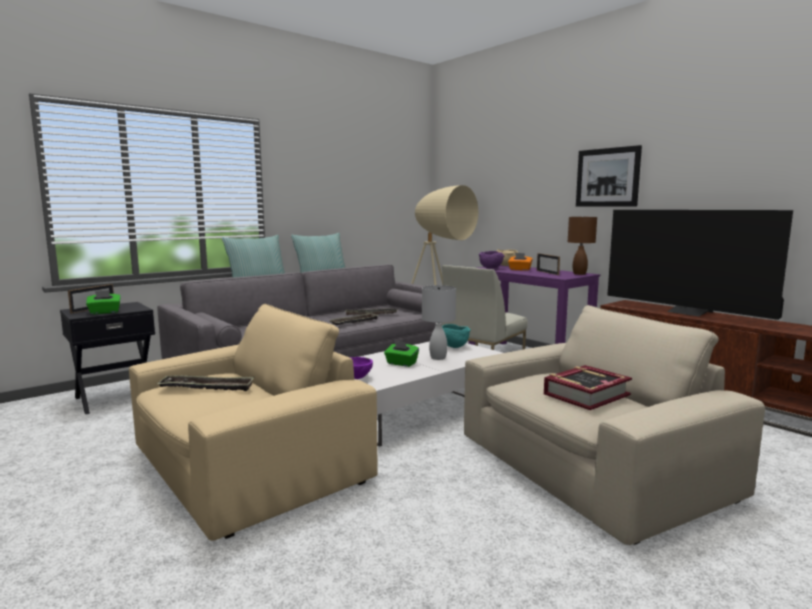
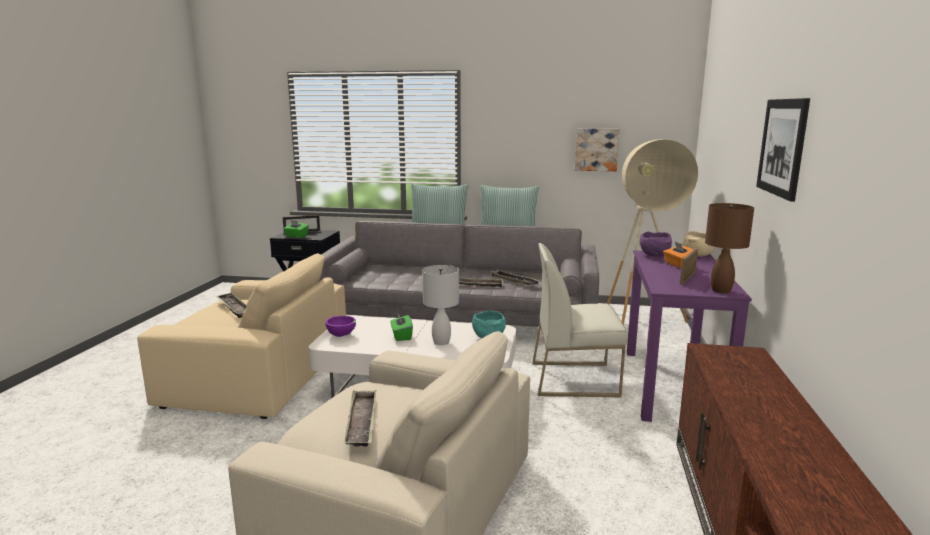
camera: 50 degrees right, 5 degrees up
(373, 200) = (596, 149): none -> picture
(586, 394) = (362, 422): book -> tray
(687, 312) = (759, 397): television -> none

